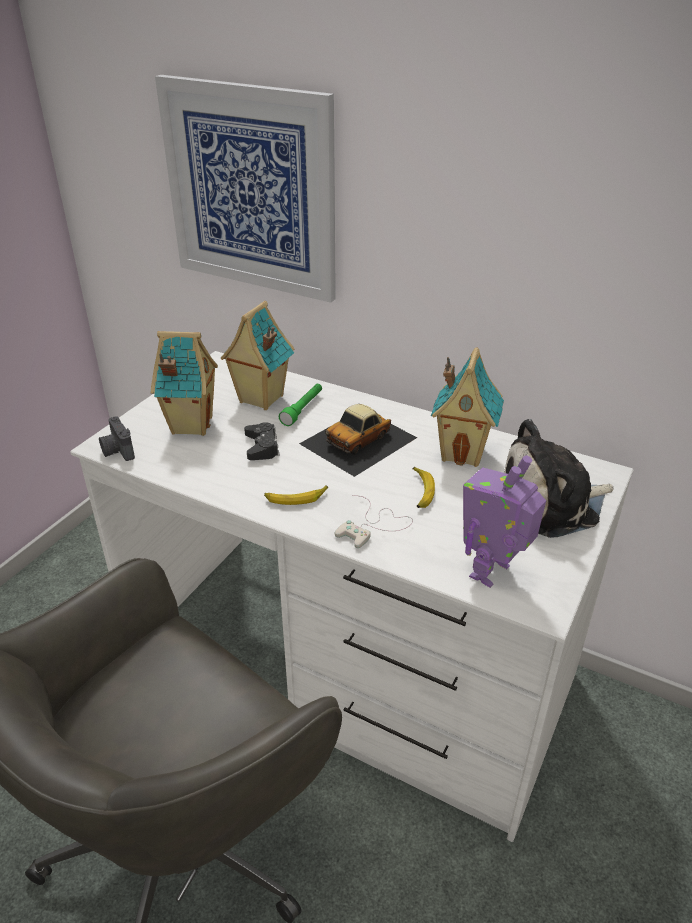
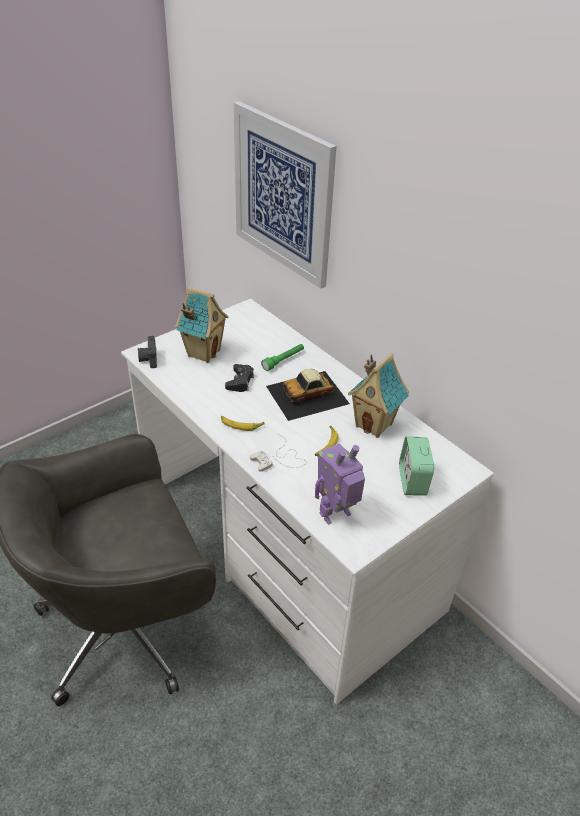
camera: 20 degrees right, 5 degrees up
(260, 399) = (259, 345): toy house -> none
(552, 504) = (412, 481): plush toy -> alarm clock

